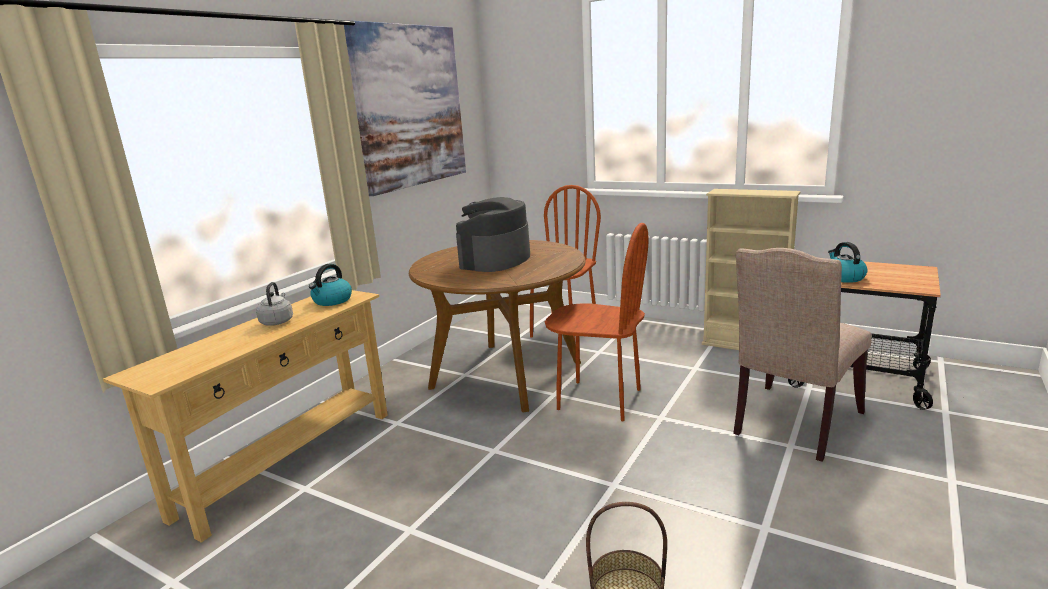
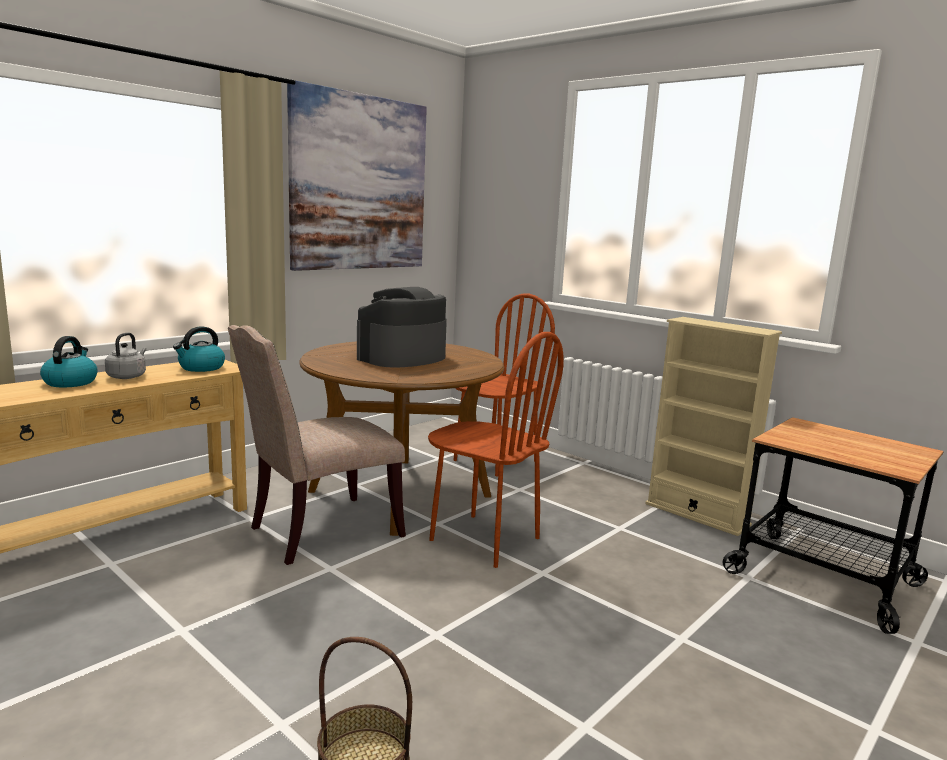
camera: 10 degrees right, 5 degrees down
(793, 425) = (701, 615): beige chair -> beige chair (319, 532)
(843, 277) = (806, 442): kettle -> kettle (70, 382)

